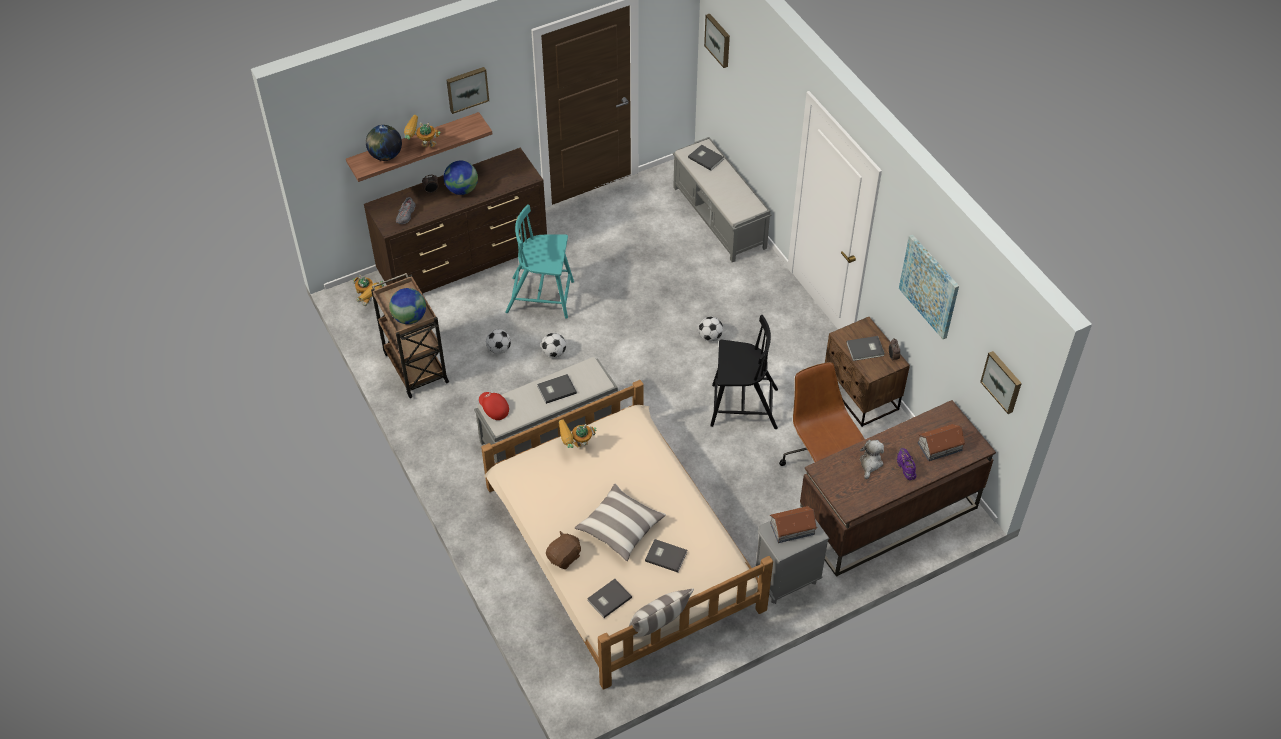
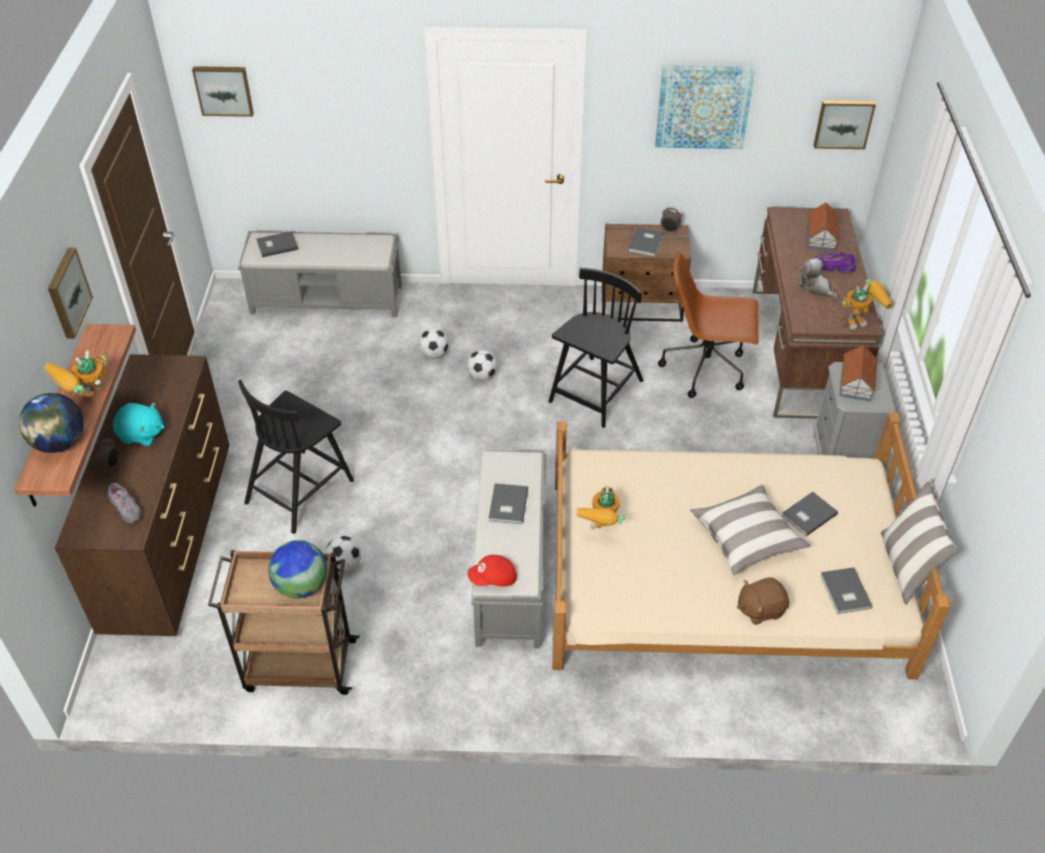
camera: 60 degrees left, 5 degrees down
(370, 302) = (142, 671): toy robot -> toy robot (861, 320)
(462, 189) = (141, 435): globe -> turquoise plush toy
(541, 297) = (300, 490): turquoise chair -> black chair
(554, 353) = (395, 514): football -> football (434, 354)
(564, 557) = (760, 609): brown plush toy -> brown plush toy turned 90 degrees counterclockwise

